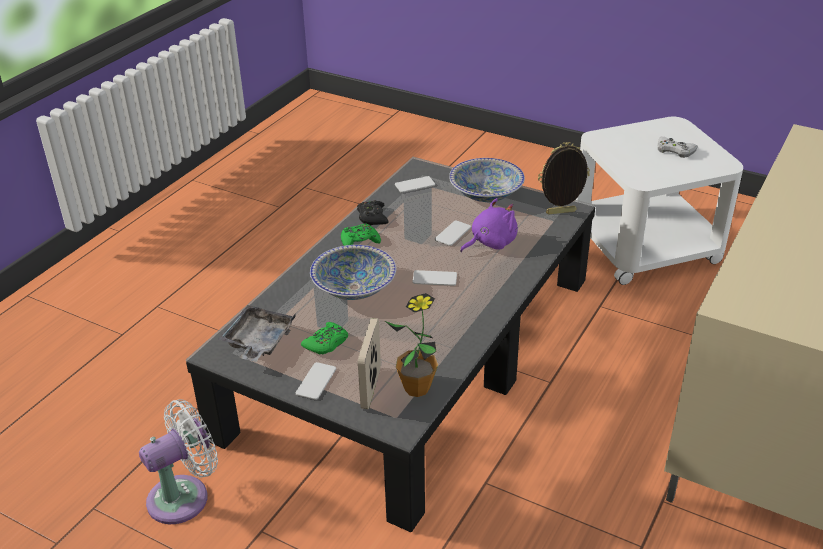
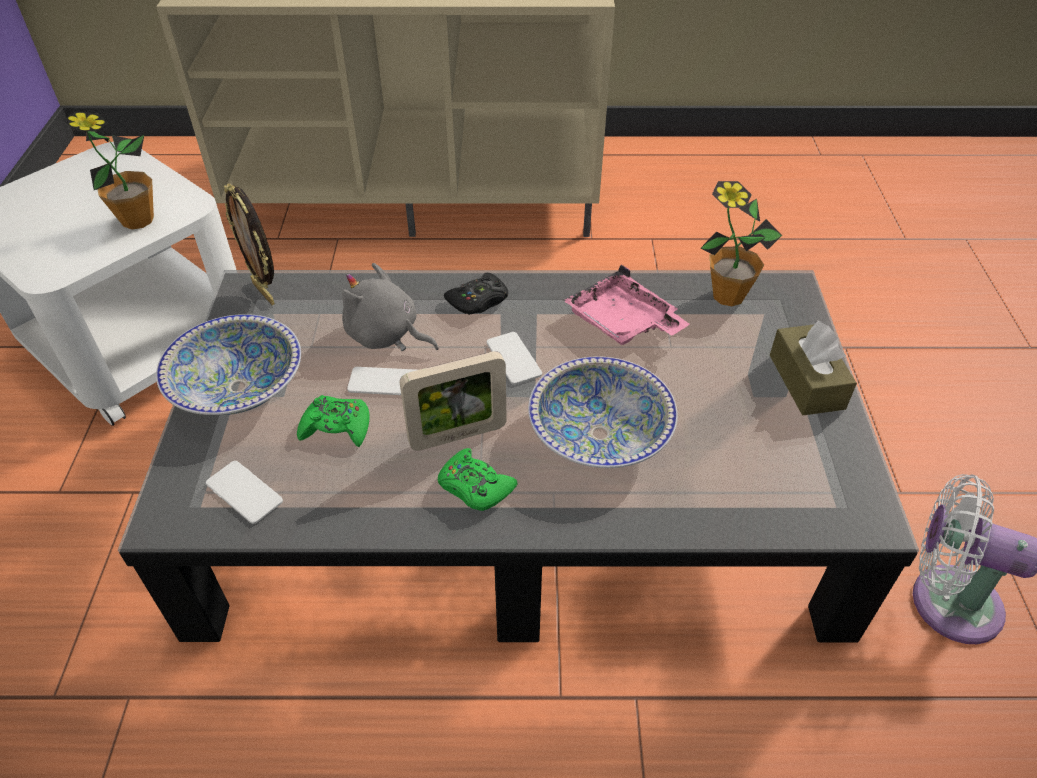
camera: 120 degrees left, 10 degrees up
(258, 342) = (804, 481): grey tray -> none
(316, 381) = (806, 381): phone -> brown tissue box
(326, 343) = (735, 406): green game controller -> green game controller (337, 427)
(371, 388) = (765, 331): picture frame -> picture frame (458, 435)
(372, 217) = (390, 504): black game controller -> black game controller (478, 301)
(430, 330) = (622, 322): none -> pink tray
(490, 243) = (386, 335): purple plush toy -> grey plush toy
(635, 165) = (137, 220): none -> potted plant
(675, 150) = (77, 196): white game controller -> none

